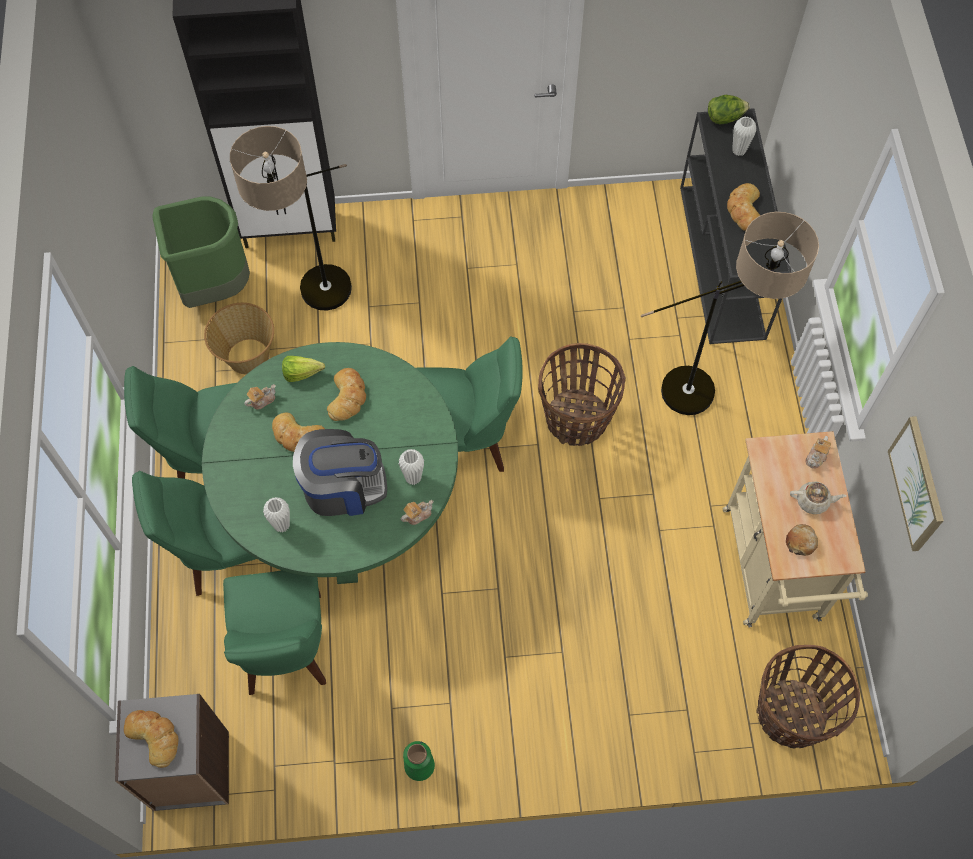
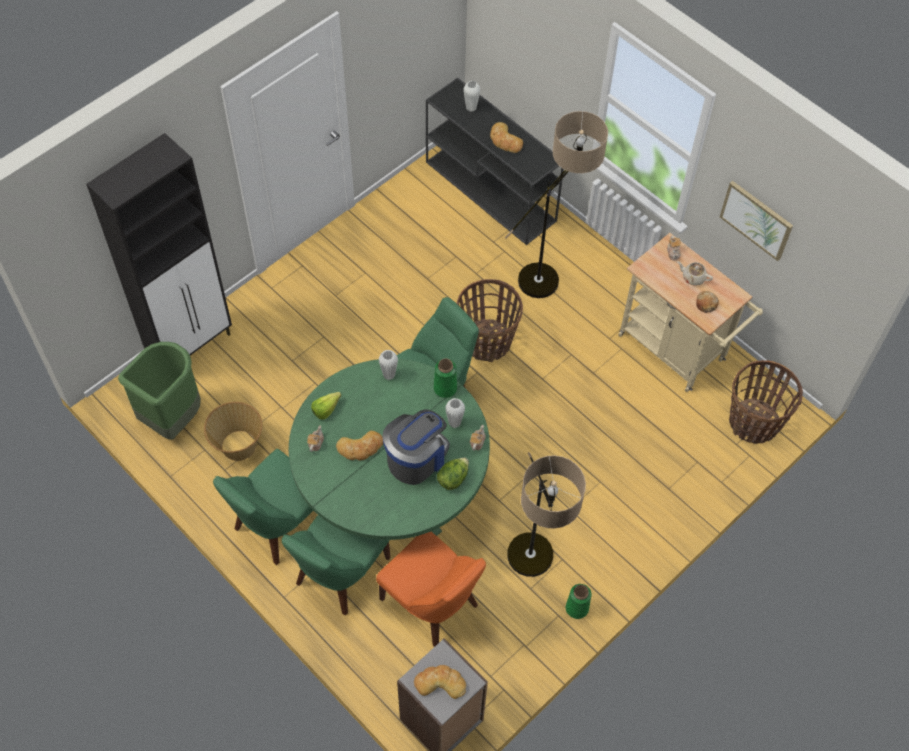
camera: 40 degrees left, 5 degrees down
(282, 525) = (400, 506): white vase -> white vase (389, 375)
(284, 649) = (432, 605): green chair -> orange chair
(314, 304) = (253, 383): floor lamp -> floor lamp (533, 572)
(348, 397) = (369, 403): bread -> none
(437, 434) = (445, 388): none -> green vase
(725, 118) = (445, 93): lettuce -> lettuce (453, 478)
(813, 501) = (693, 277): beige teapot -> beige teapot turned 120 degrees counterclockwise

